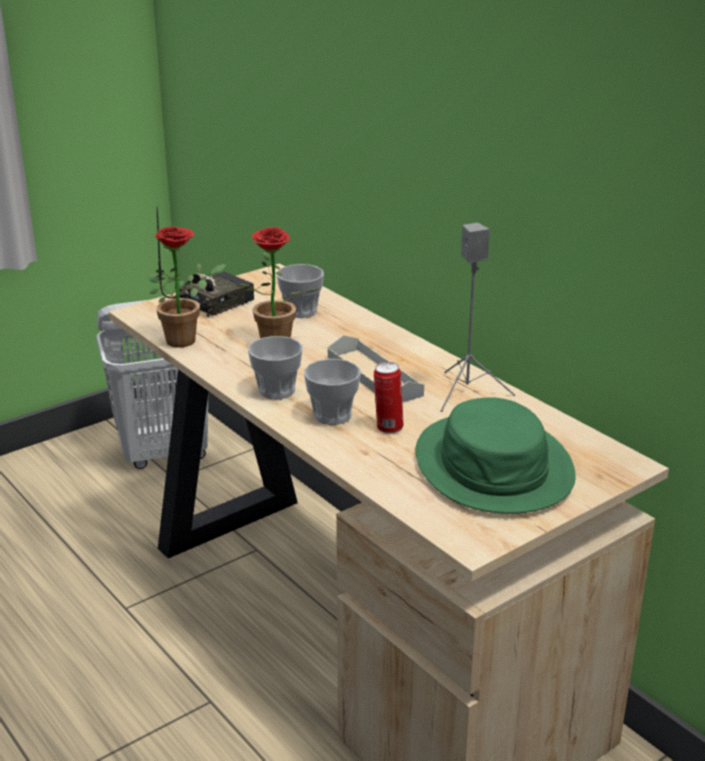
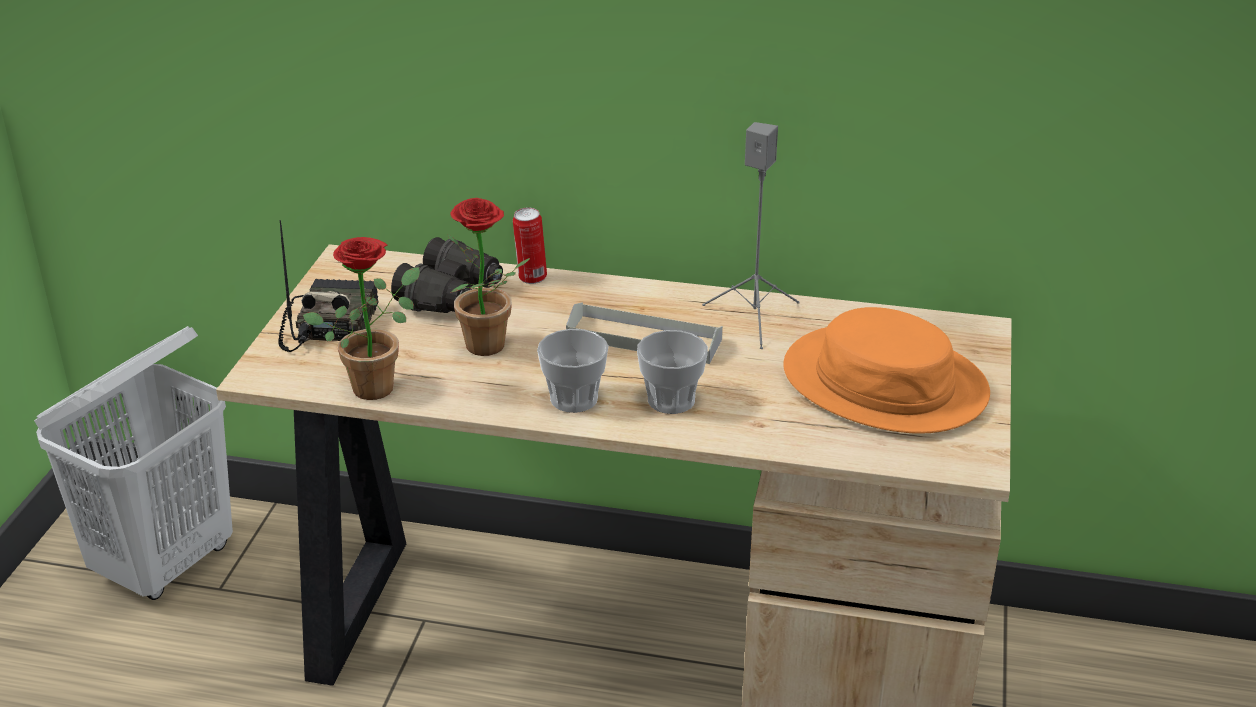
camera: 40 degrees left, 5 degrees up
(301, 311) = (452, 295): cup -> black binoculars
(388, 427) = (741, 388): can -> can (531, 278)
(494, 465) = (885, 382): green hat -> orange hat

